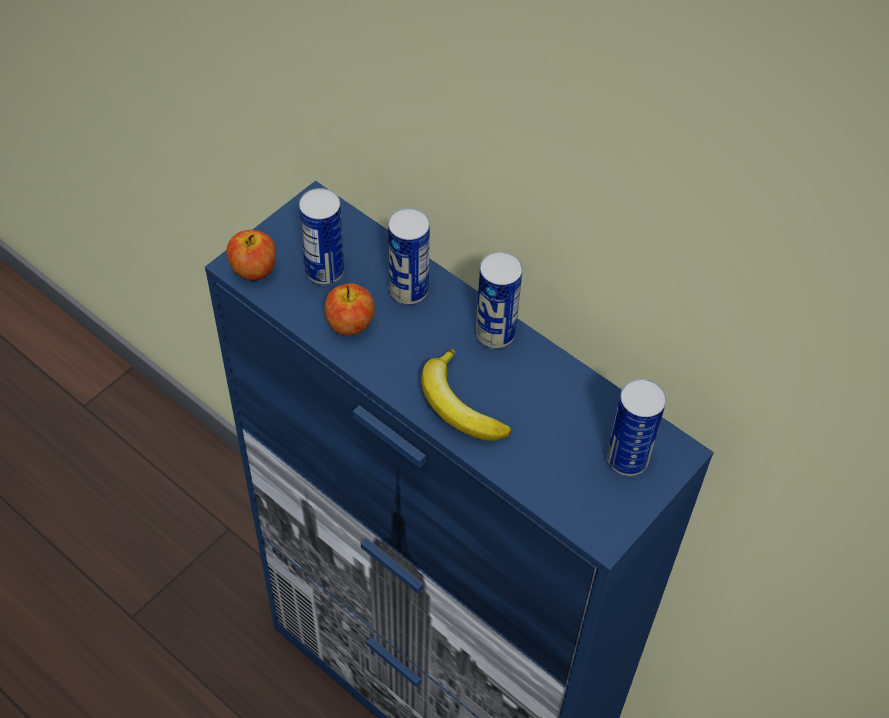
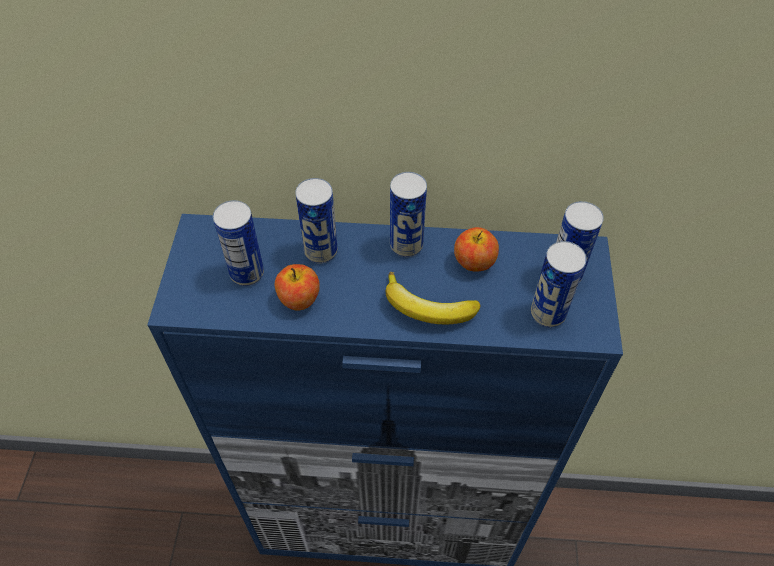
camera: 35 degrees left, 0 degrees up
(253, 269) = (190, 304): apple -> apple (474, 262)
(571, 484) = (548, 313): none -> can

